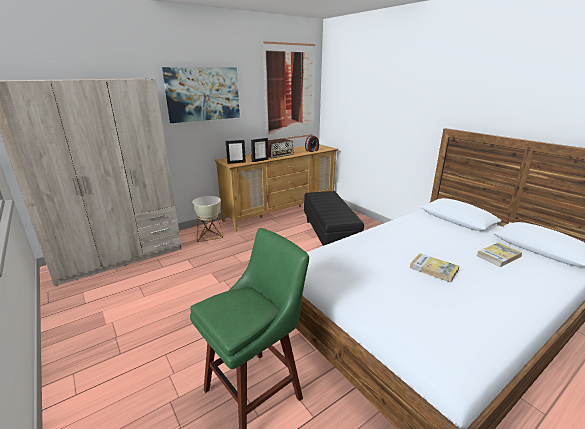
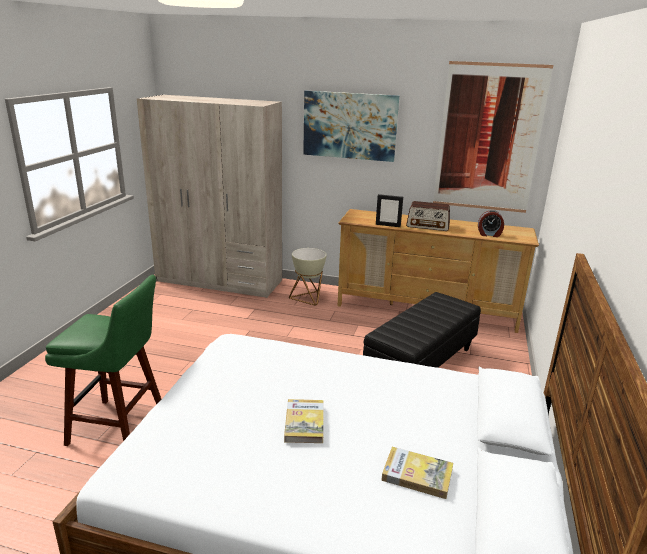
camera: 50 degrees right, 0 degrees up
(236, 162) = (358, 219): picture frame -> none

